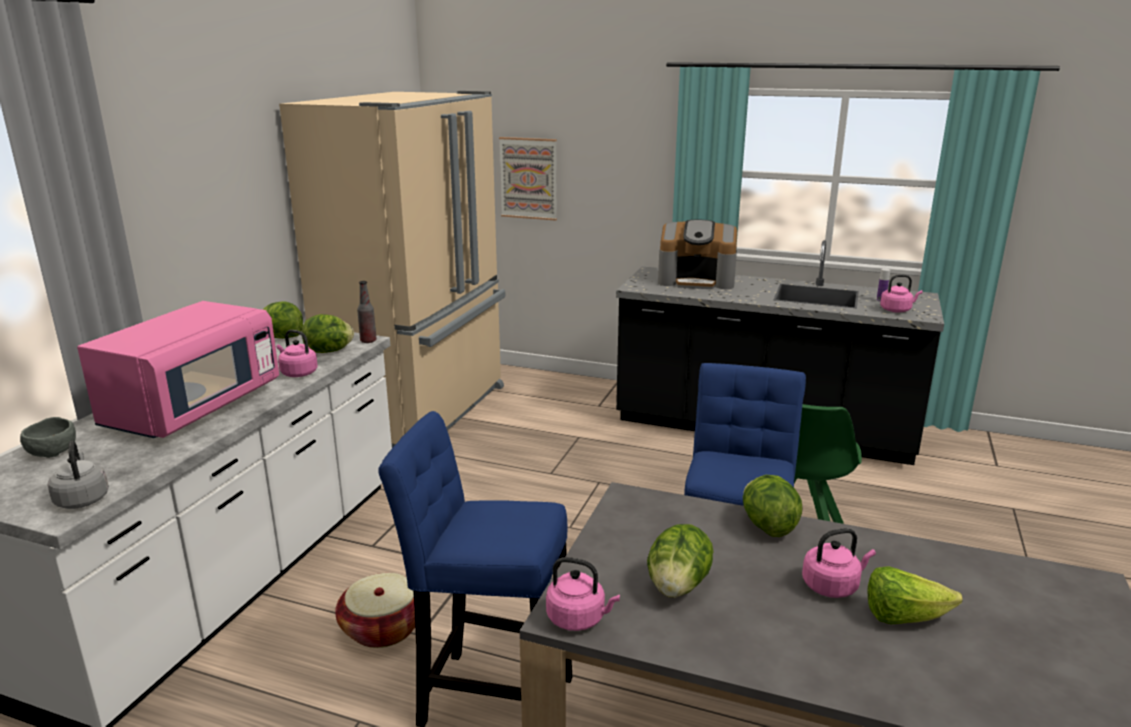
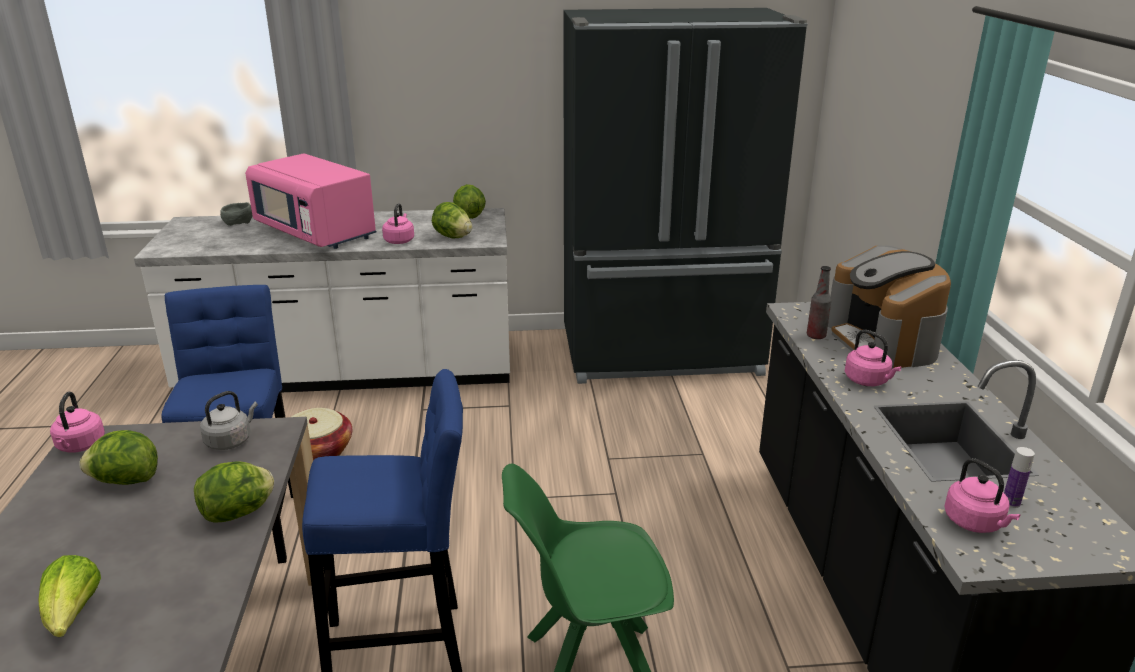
camera: 65 degrees right, 5 degrees up
(82, 499) = (177, 248): grey kettle -> grey kettle (231, 441)
(193, 408) = (316, 233): pink microwave -> pink microwave turned 45 degrees clockwise
(368, 341) = (488, 242): bottle -> bottle (816, 336)
(422, 411) = (662, 354): beige fridge -> black fridge
(529, 178) = (872, 141): picture -> none
(832, 586) = (129, 565): pink kettle -> pink kettle (868, 381)

